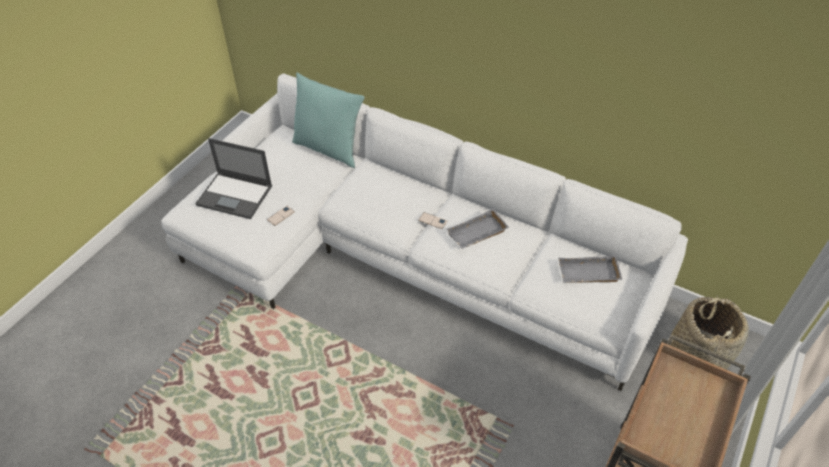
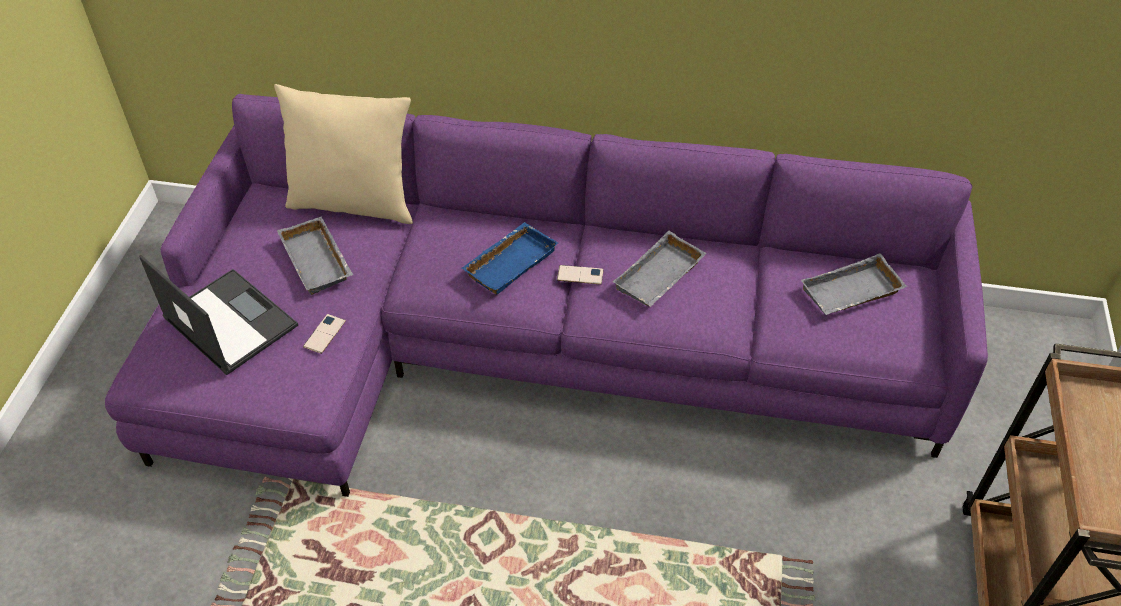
camera: 20 degrees left, 0 degrees up
(235, 195) = (229, 321): laptop -> laptop turned 135 degrees counterclockwise
(295, 175) = (319, 261): none -> grey tray
(329, 148) = (354, 203): turquoise pillow -> beige pillow
(396, 203) = (509, 262): none -> blue tray
(404, 256) = (526, 348): white sofa -> purple sofa
(698, 352) = (1012, 367): basket -> none

